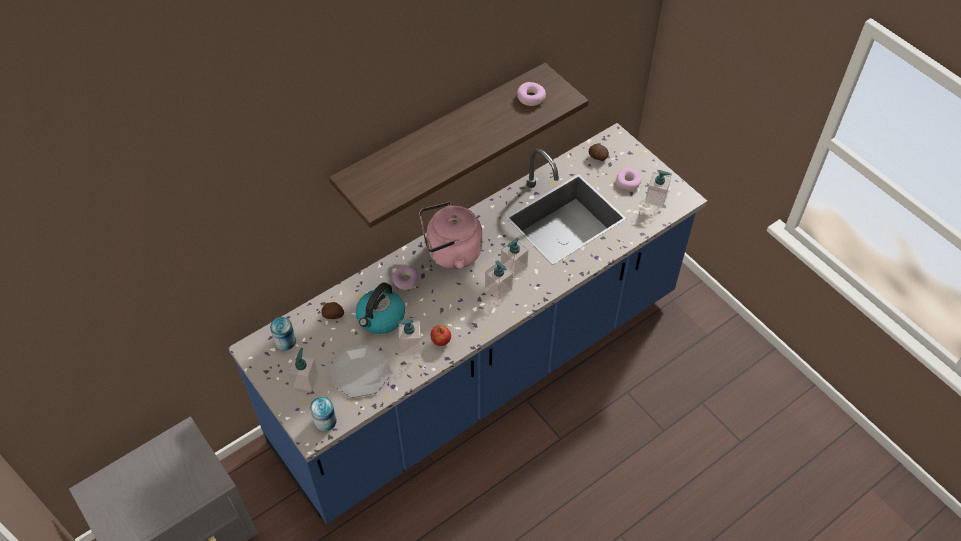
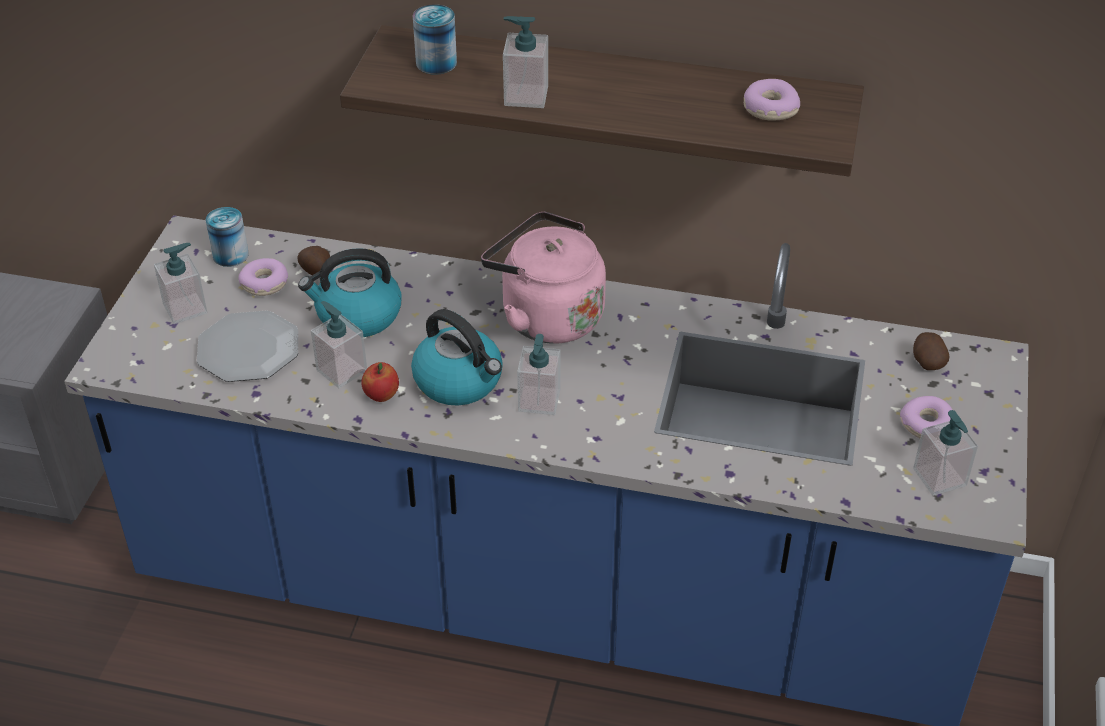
camera: 50 degrees right, 10 degrees down
(325, 421) = (138, 363): can -> can (436, 63)
(406, 280) = (448, 301): donut -> donut (265, 283)
(460, 308) = (460, 381): none -> kettle
(513, 266) = (599, 392): soap dispenser -> soap dispenser (525, 96)

